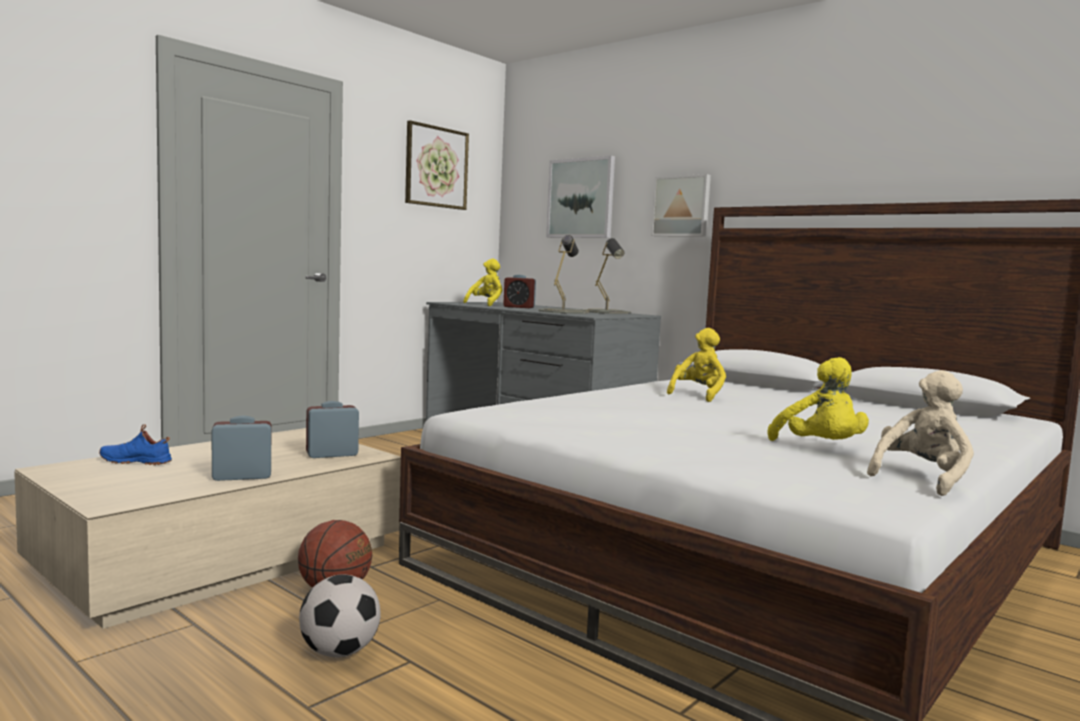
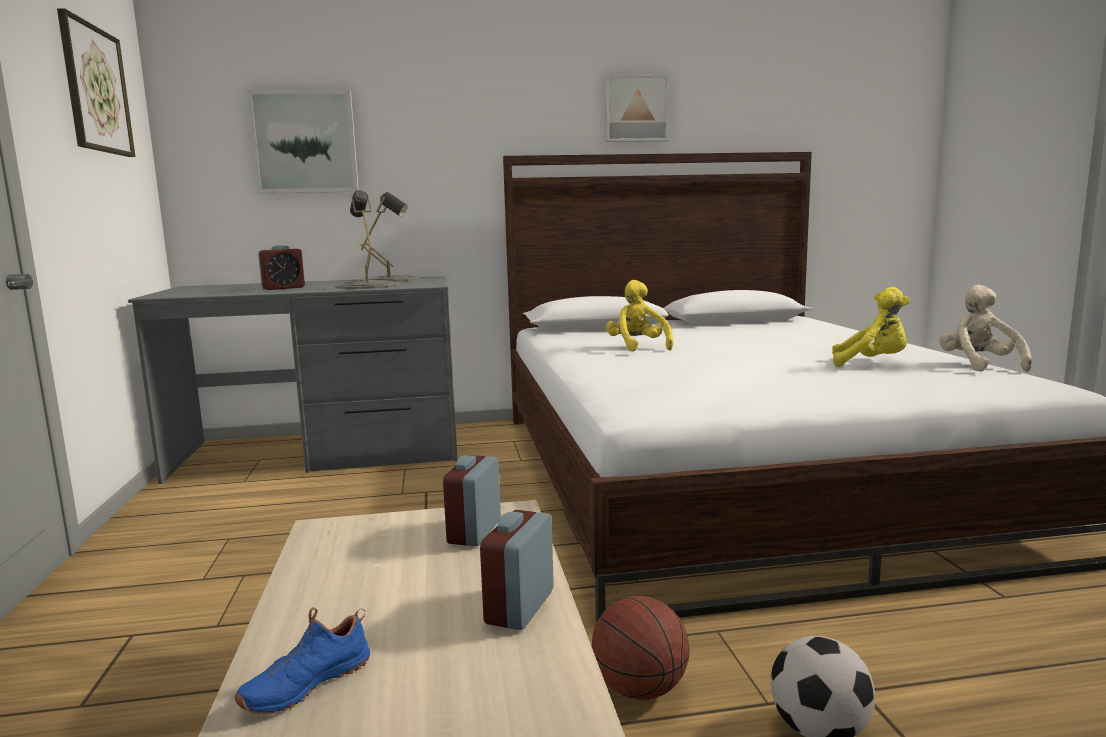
camera: 50 degrees left, 5 degrees up
(486, 305) = (225, 291): yellow plush toy -> none
(682, 206) = (452, 154): picture -> picture (635, 109)

